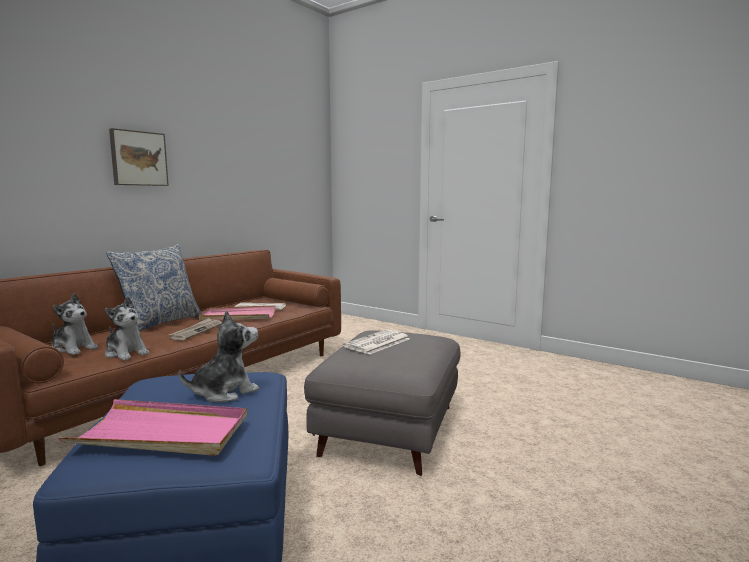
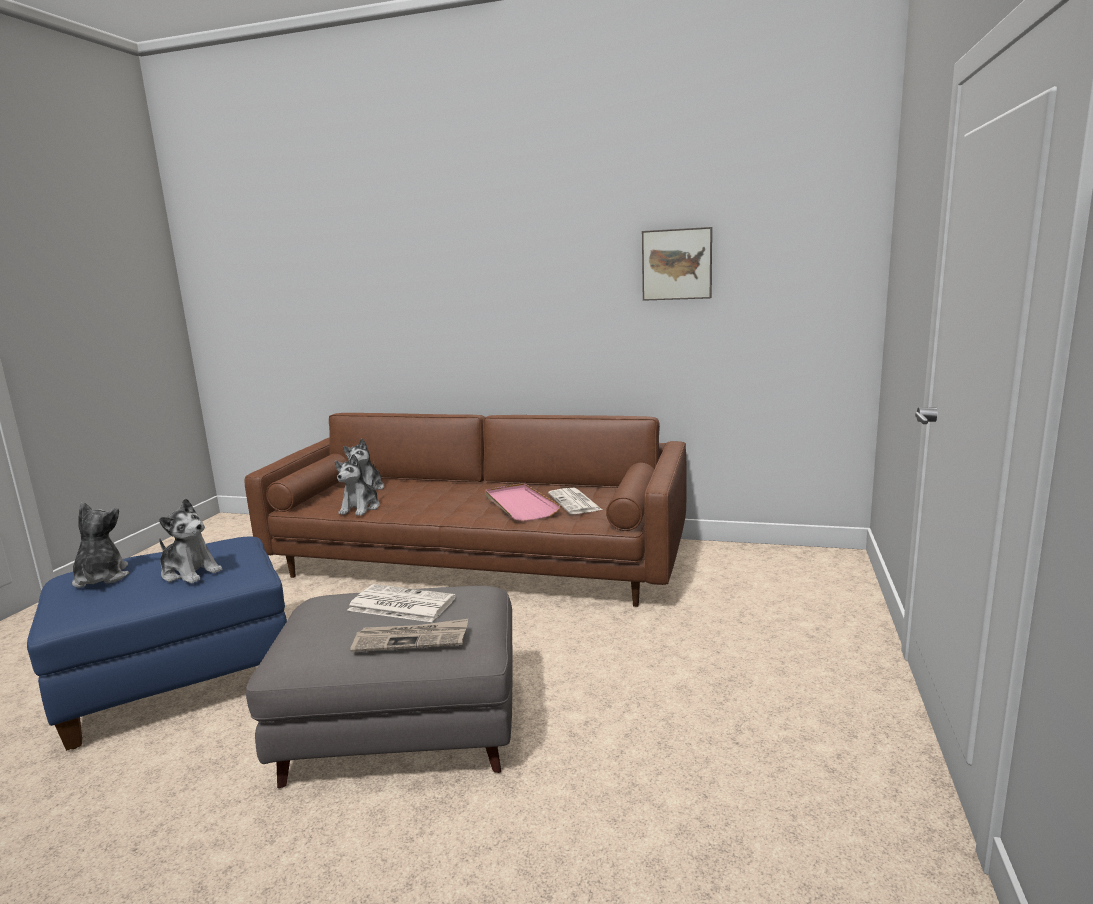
camera: 70 degrees right, 5 degrees up
(138, 158) = (505, 288): picture -> picture (677, 264)
(160, 323) = (469, 486): pillow -> none
(162, 433) = (101, 578): pink tray -> plush toy
(196, 331) = (444, 507): newspaper -> newspaper (411, 639)

